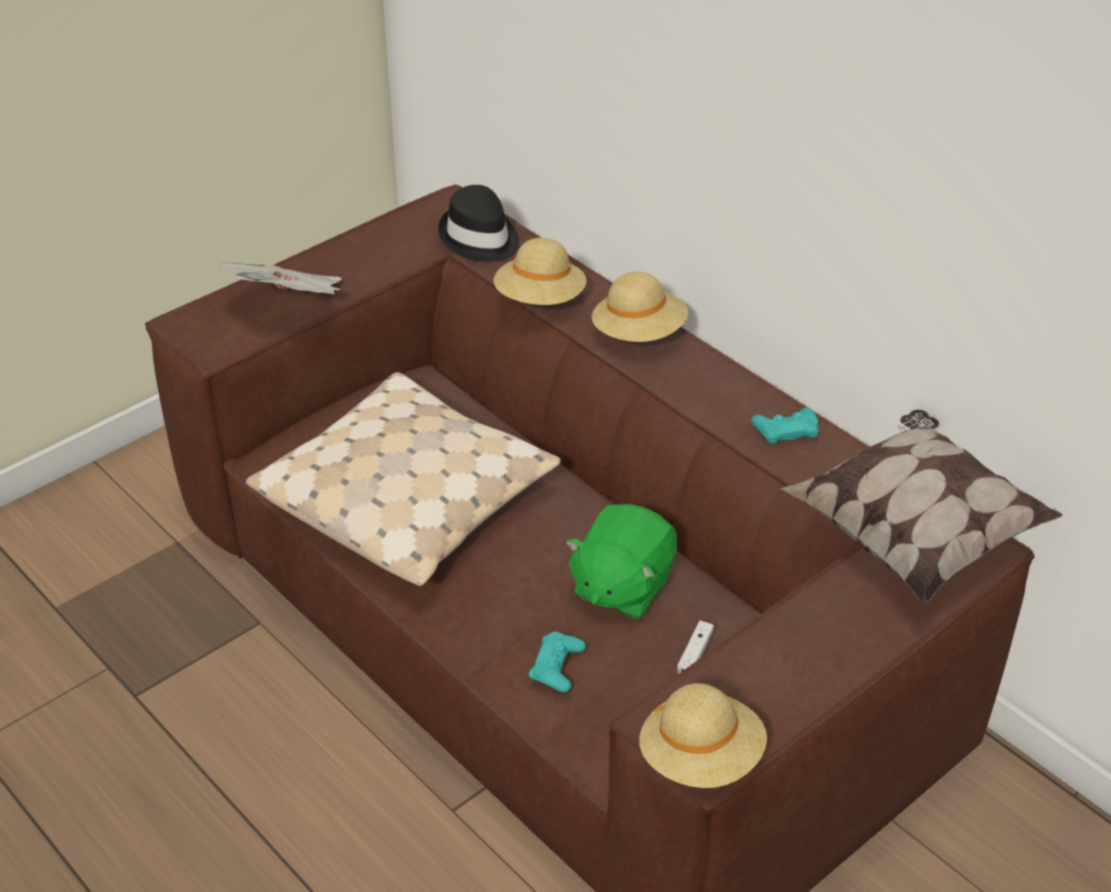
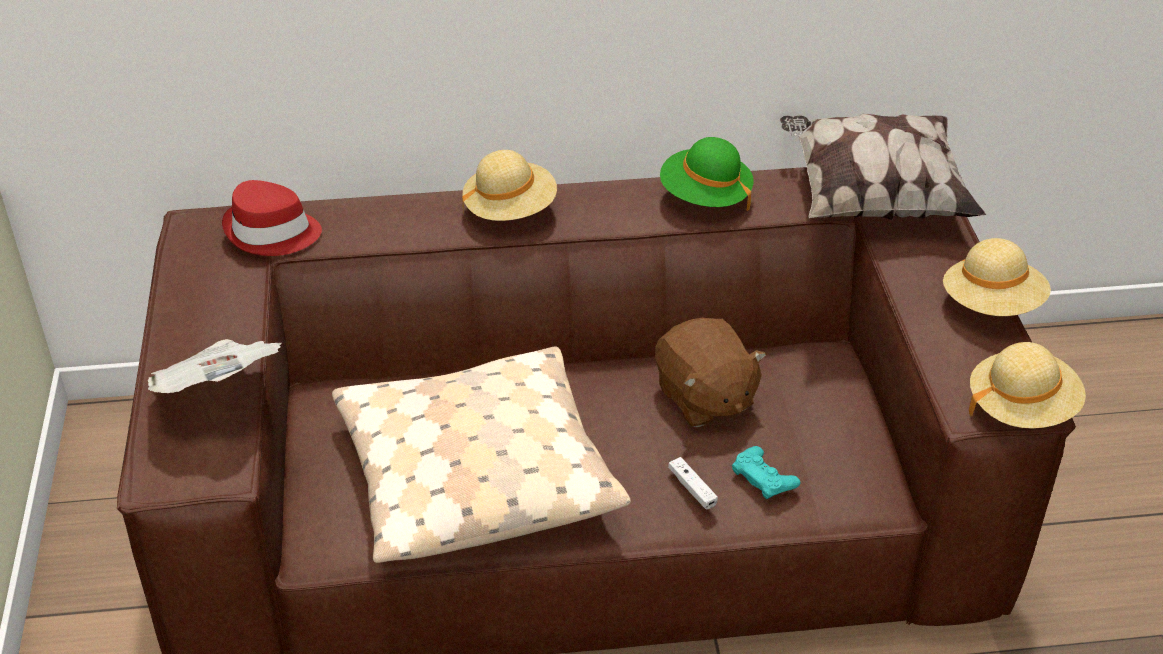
camera: 55 degrees left, 0 degrees up
(479, 238) = (271, 233): black hat -> red hat
(540, 299) = (401, 239): beige hat -> beige hat (992, 305)
(621, 586) = (704, 398): green plush toy -> brown plush toy
(695, 653) = (814, 394): white game controller -> white game controller (692, 488)
(786, 430) = (705, 197): turquoise game controller -> green hat

